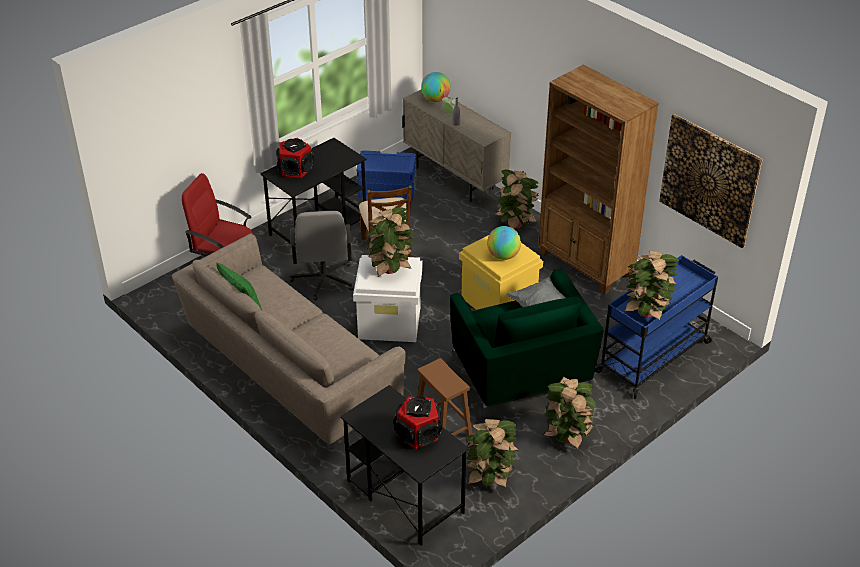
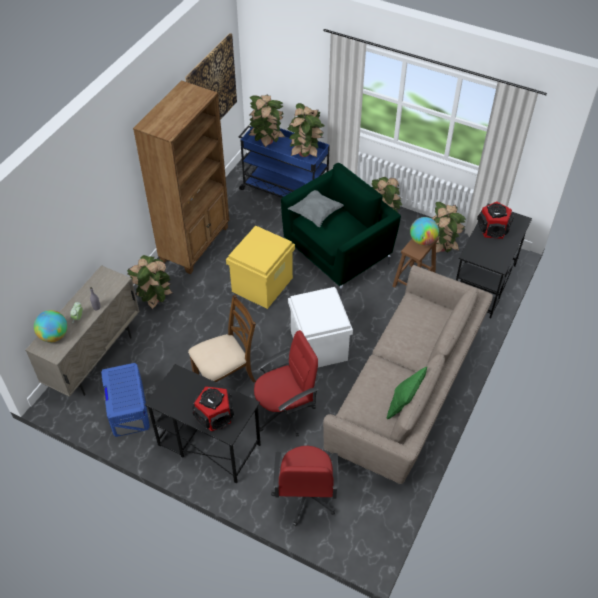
camera: 110 degrees left, 10 degrees up
(323, 280) = (285, 411): grey office chair -> red office chair
(391, 269) = (315, 309): potted plant -> potted plant (267, 140)
(503, 256) = (265, 245): globe -> globe (422, 241)

